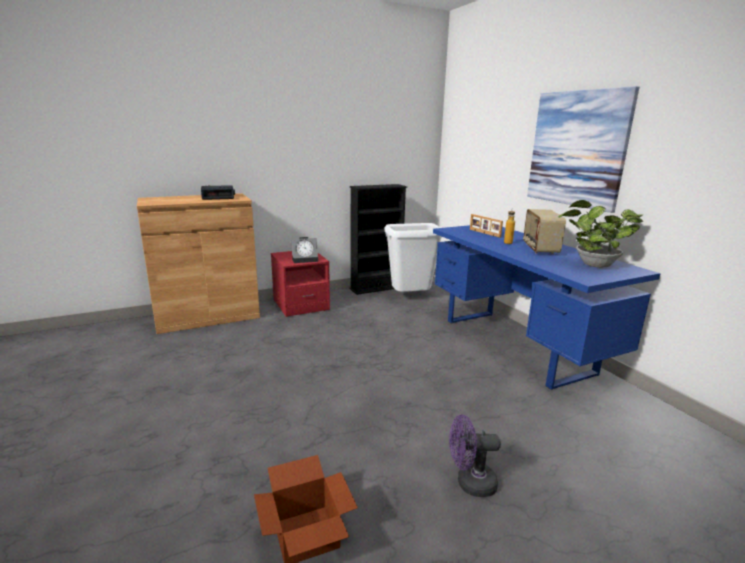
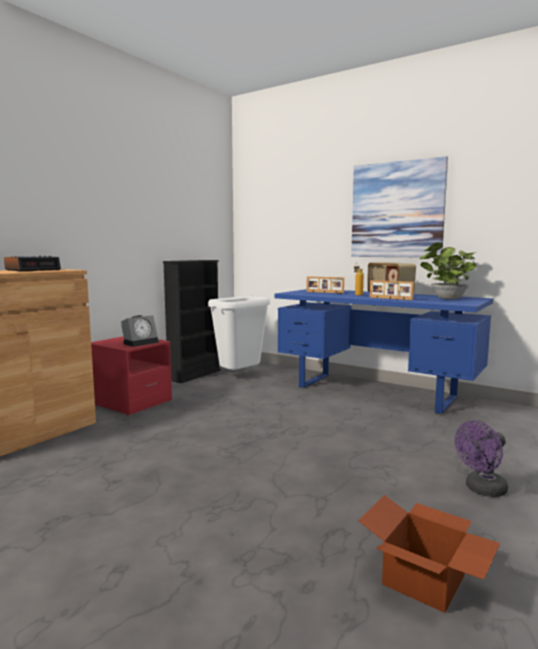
camera: 30 degrees left, 10 degrees down
(524, 255) = (390, 298): none -> picture frame

